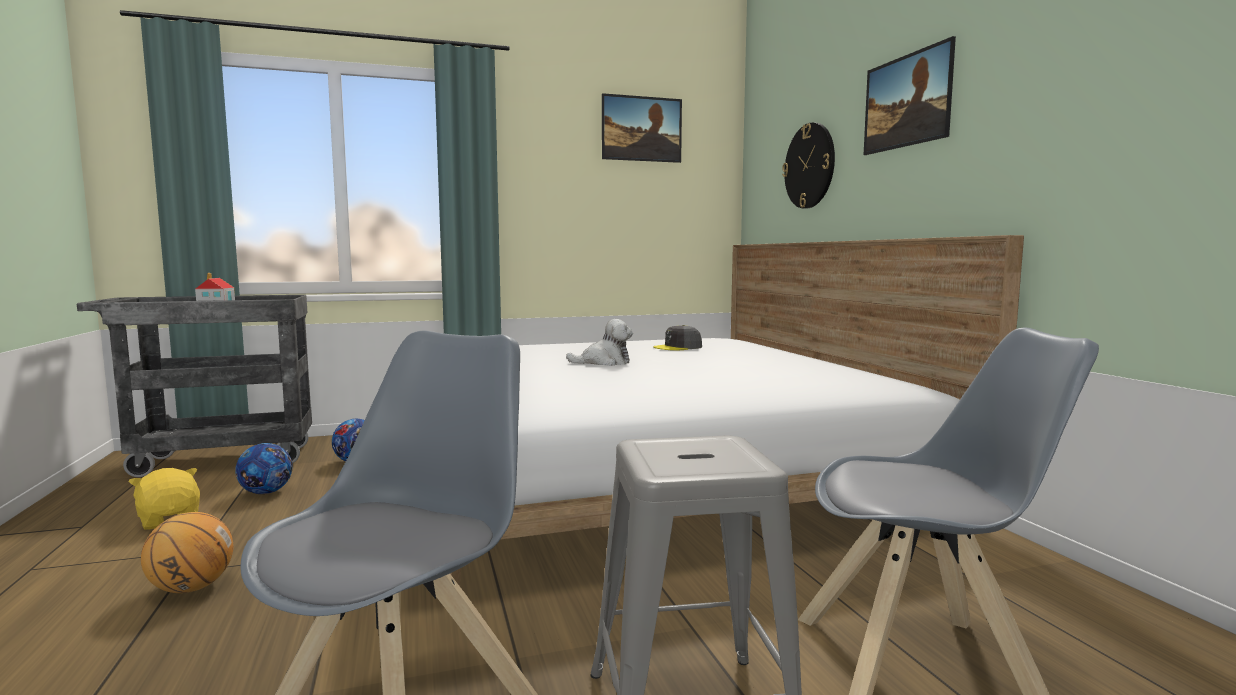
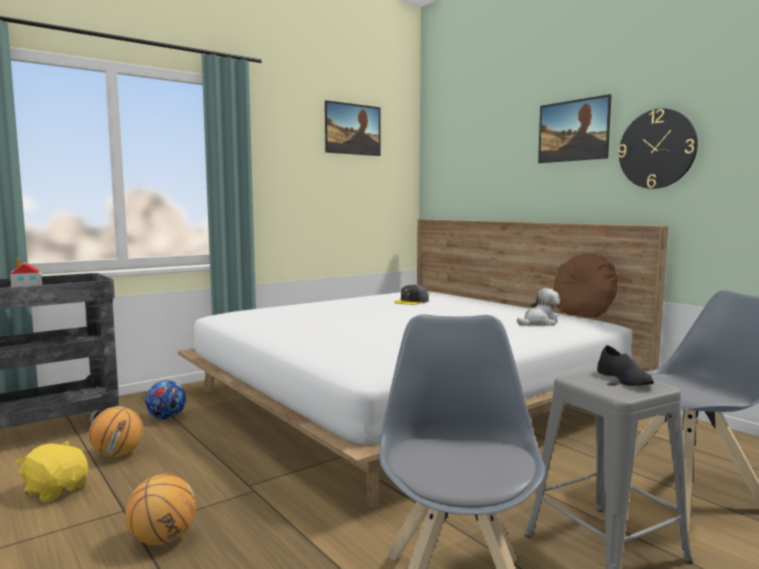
camera: 20 degrees left, 0 degrees up
(266, 492) = (118, 454): football -> basketball
(604, 362) = (386, 318): plush toy -> plush toy (539, 323)
(719, 452) = (624, 379): none -> black shoe
(809, 166) = (488, 165): wall clock -> wall clock (657, 149)
(897, 376) = (583, 315): none -> brown pillow

